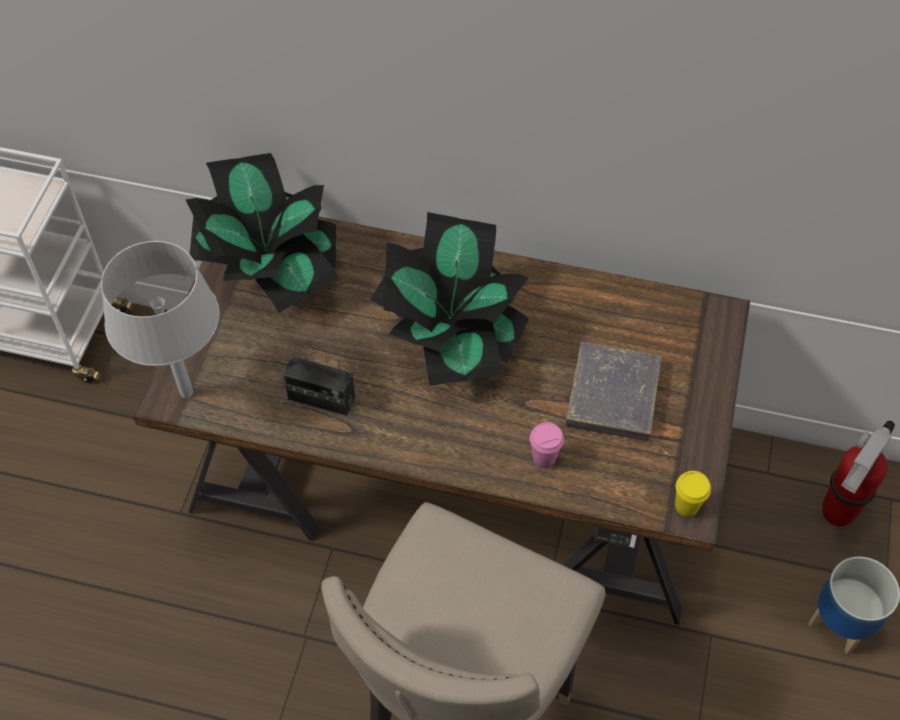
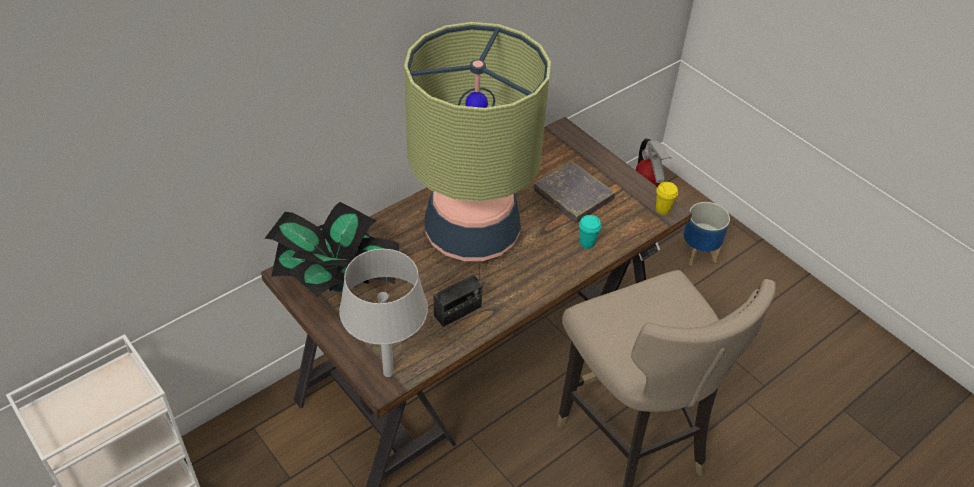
camera: 55 degrees left, 10 degrees down
(452, 336) = (472, 232): potted plant -> table lamp
(544, 458) = (587, 243): pink cup -> turquoise cup

